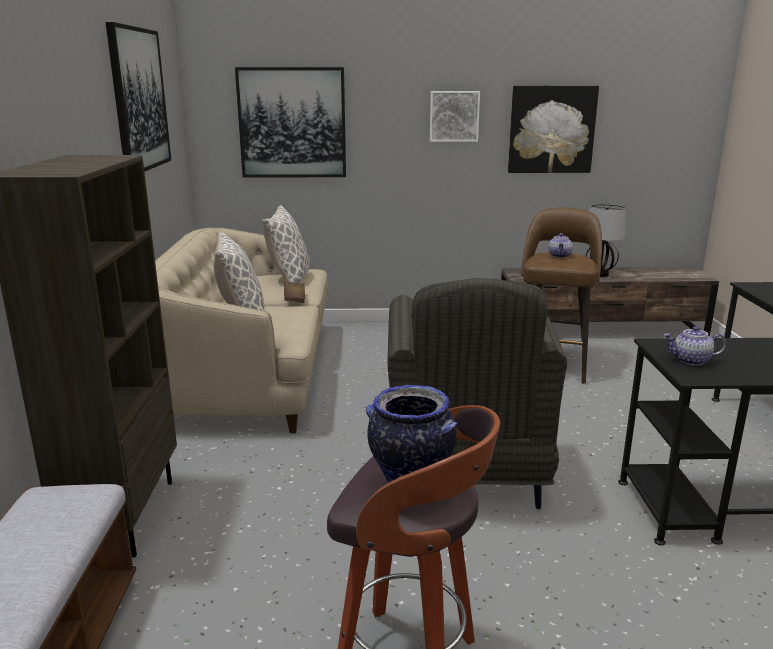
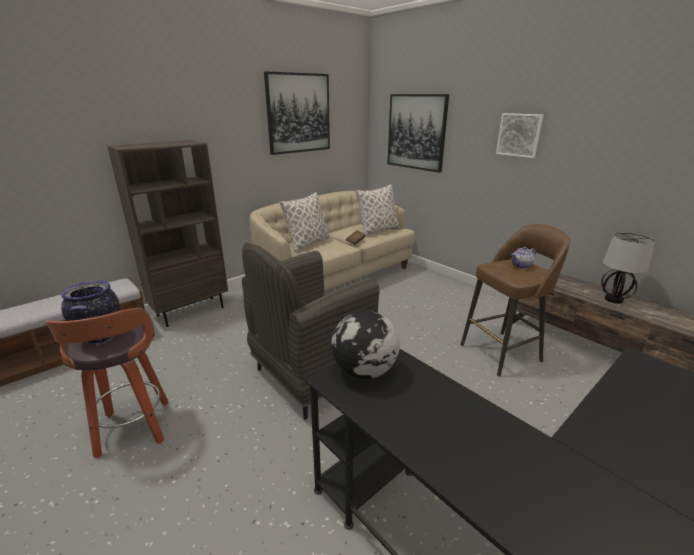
camera: 50 degrees right, 5 degrees up
(551, 129) = (606, 154): picture -> none
(691, 360) = (364, 371): teapot -> globe

